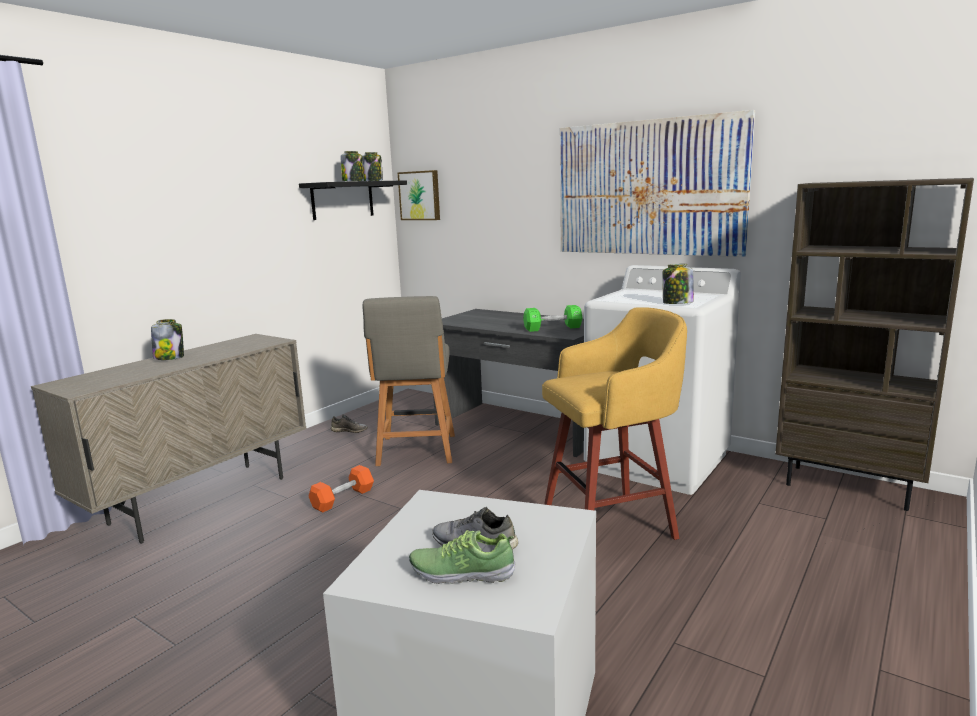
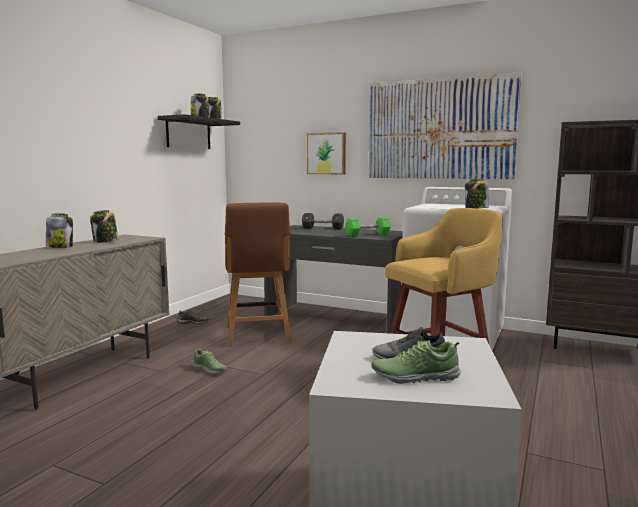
camera: 10 degrees left, 5 degrees down
(224, 348) = (105, 242): none -> jar
(343, 499) = (210, 369): orange dumbbell -> shoe
(416, 451) = (258, 335): grey chair -> brown chair
(420, 195) = (248, 135): picture -> picture (326, 153)
(505, 316) = (322, 228): none -> black dumbbell

